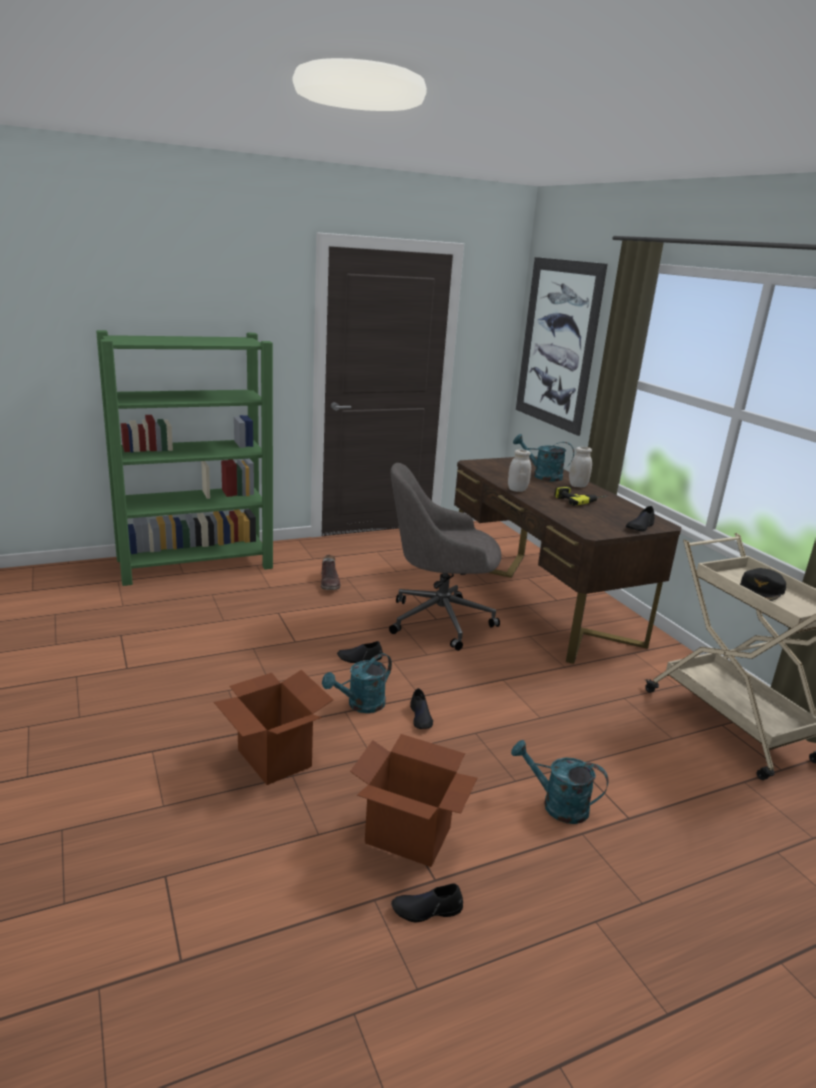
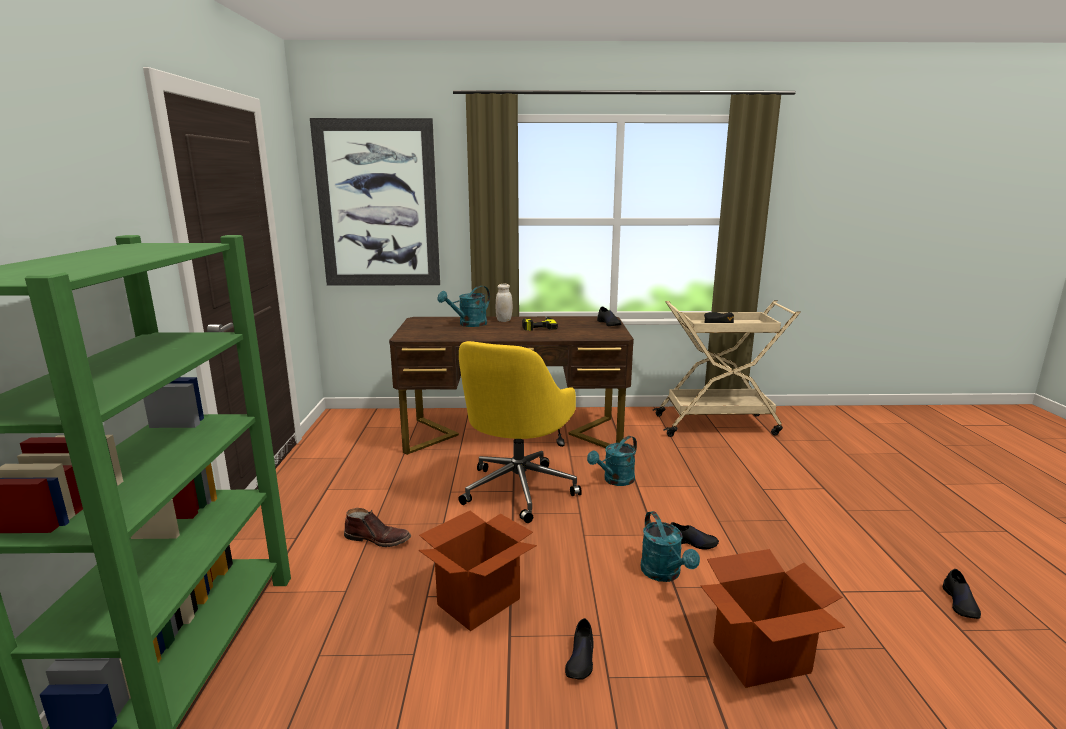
camera: 65 degrees left, 5 degrees down
(359, 658) = (570, 555): black shoe -> black shoe (581, 659)
(408, 835) = (870, 591): cardboard box -> cardboard box (479, 601)
(438, 621) = (518, 491): grey office chair -> yellow office chair
(517, 490) = (499, 337): white jar -> none
(556, 805) = (814, 511): turquoise watering can -> turquoise watering can (615, 481)

